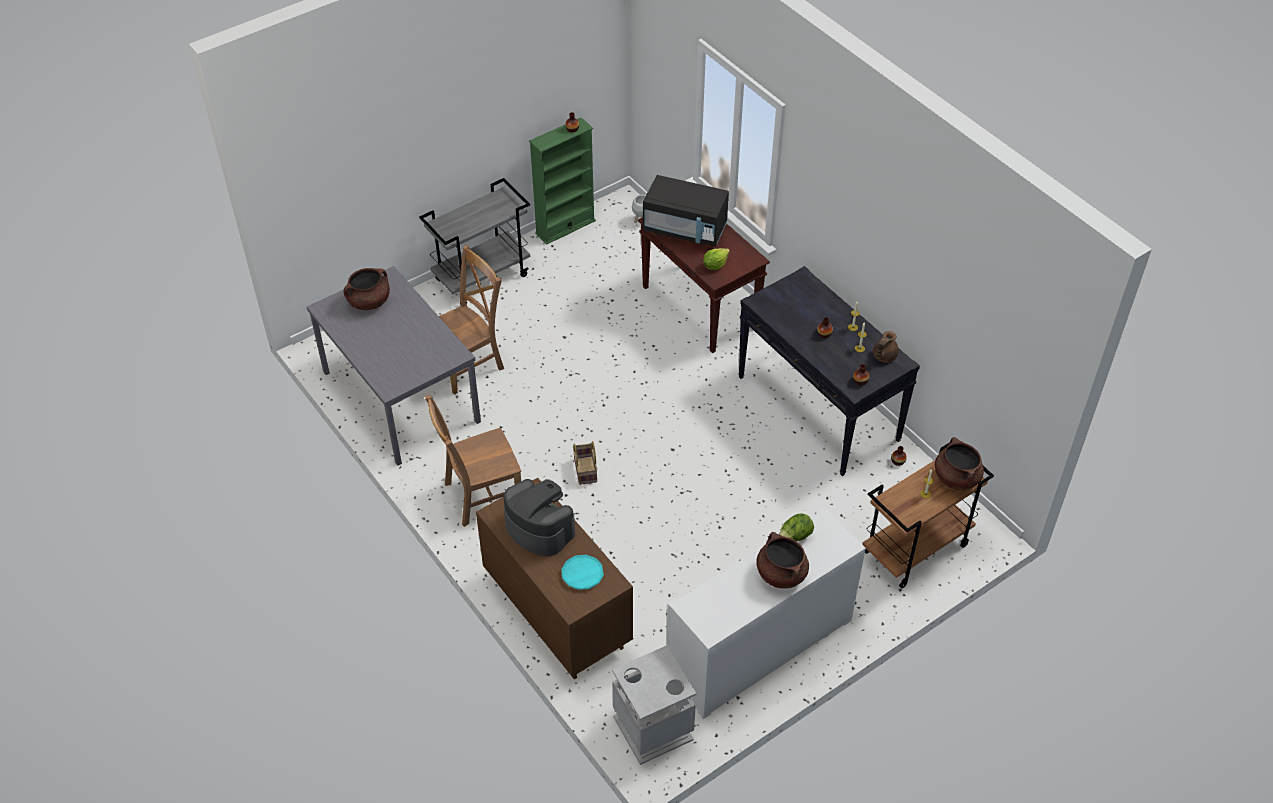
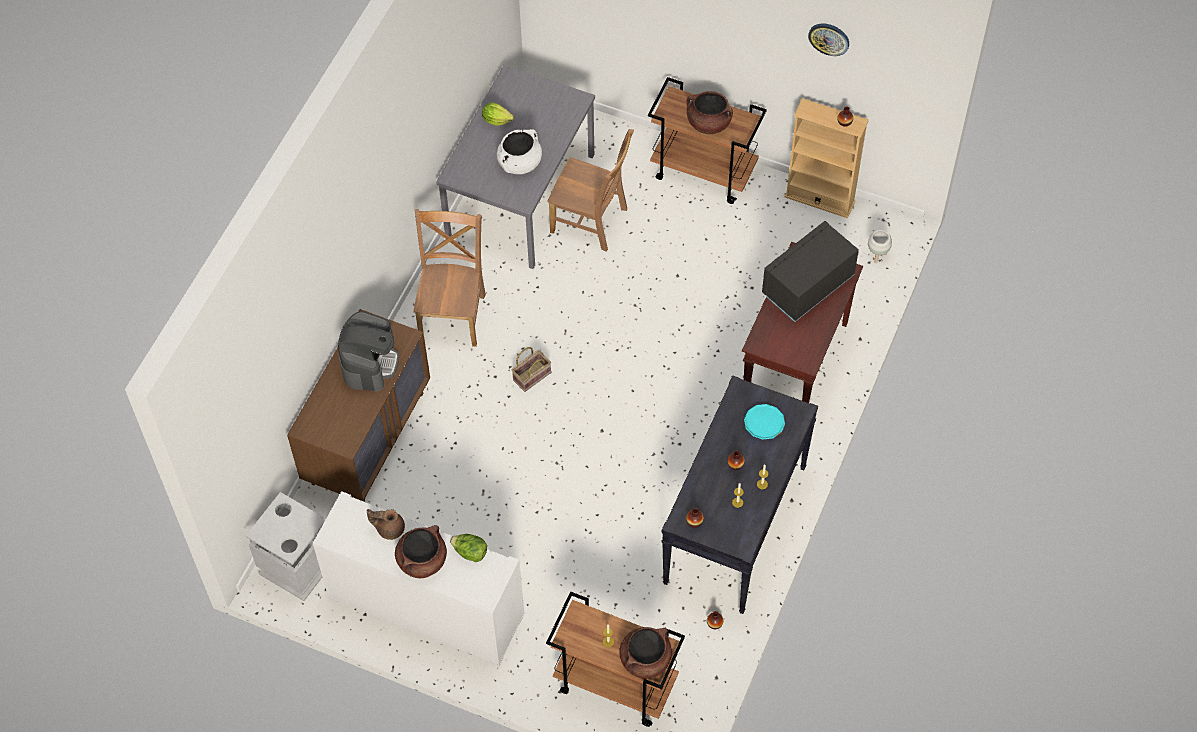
camera: 60 degrees right, 10 degrees up
(369, 302) = (540, 103): brown cooking pot -> brown cooking pot (708, 123)
(417, 340) = (519, 163): none -> white cooking pot
(480, 495) = (453, 314): brown chair -> brown chair turned 60 degrees clockwise
(482, 277) = (704, 172): grey cart -> brown cart
(534, 63) = (829, 38): none -> wall clock
(565, 227) = (819, 199): green bookcase -> beige bookcase
(582, 574) = (342, 417): turquoise plate -> turquoise plate (764, 423)
(685, 229) = (807, 285): black microwave -> black microwave turned 60 degrees clockwise
(715, 265) = (775, 334): lettuce -> lettuce (496, 120)
(883, 356) = (741, 527): brown teapot -> brown teapot (389, 528)

